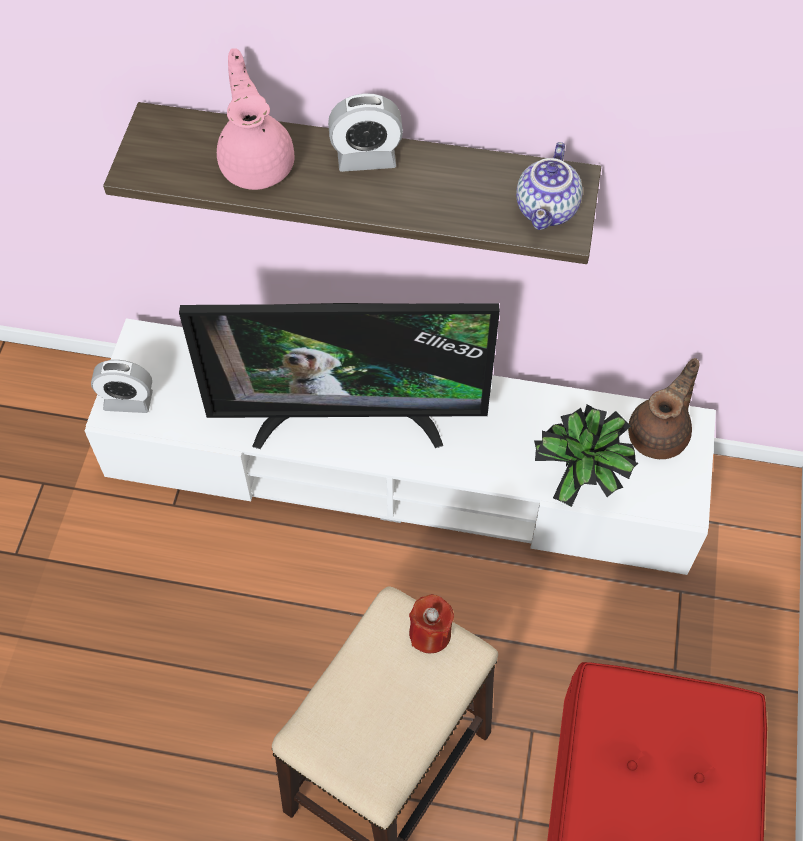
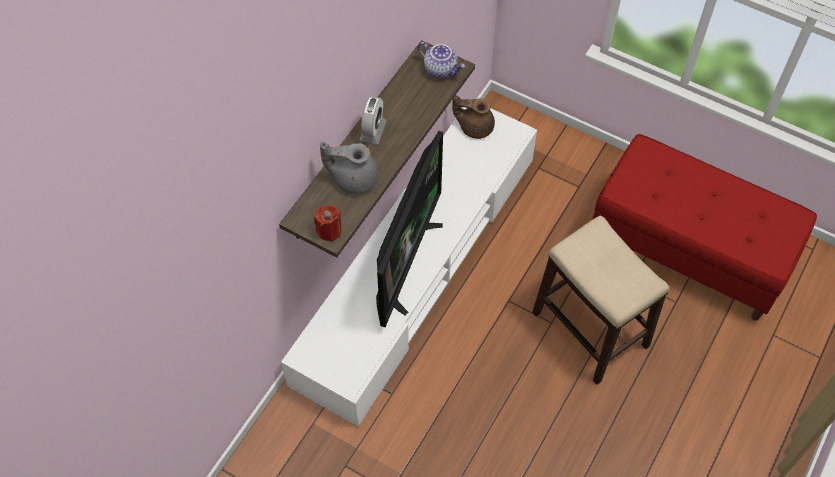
camera: 70 degrees left, 0 degrees up
(128, 401) = (344, 374): alarm clock -> none
(257, 163) = (354, 179): pink teapot -> grey teapot
(430, 633) = (585, 237): red candle -> red candle (329, 230)
(580, 483) = (489, 171): potted plant -> none
(659, 434) = (474, 127): brown teapot -> brown teapot turned 45 degrees counterclockwise

